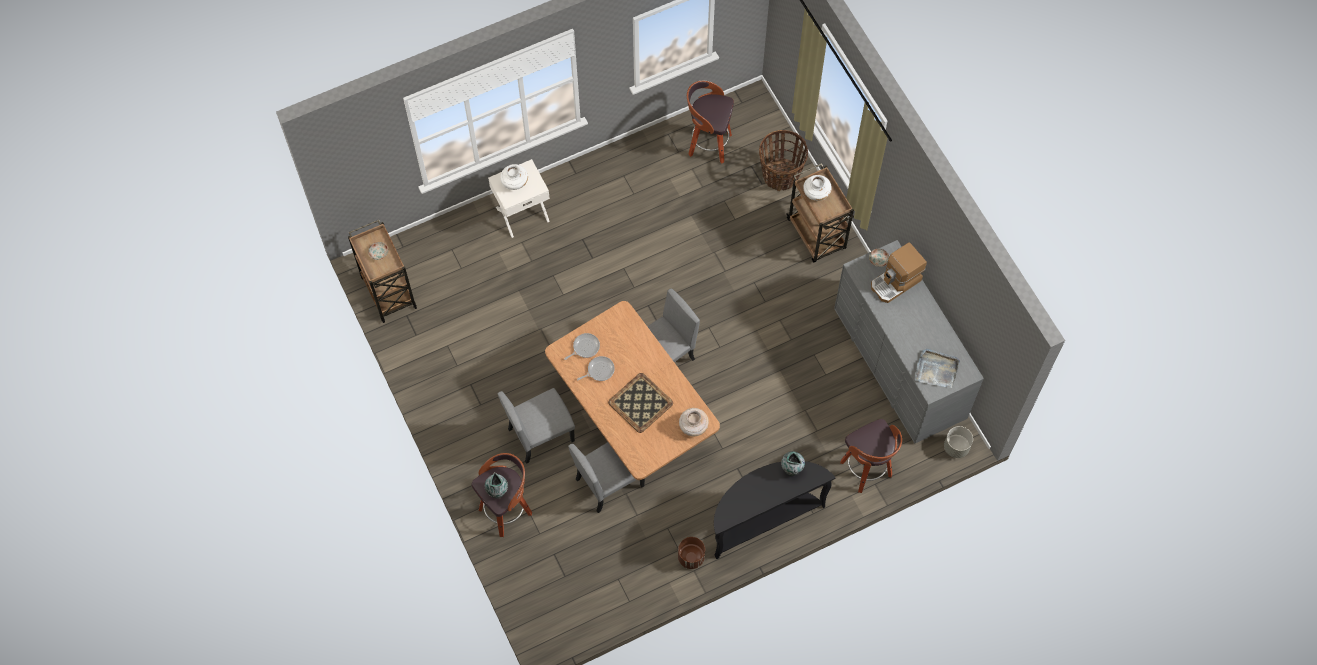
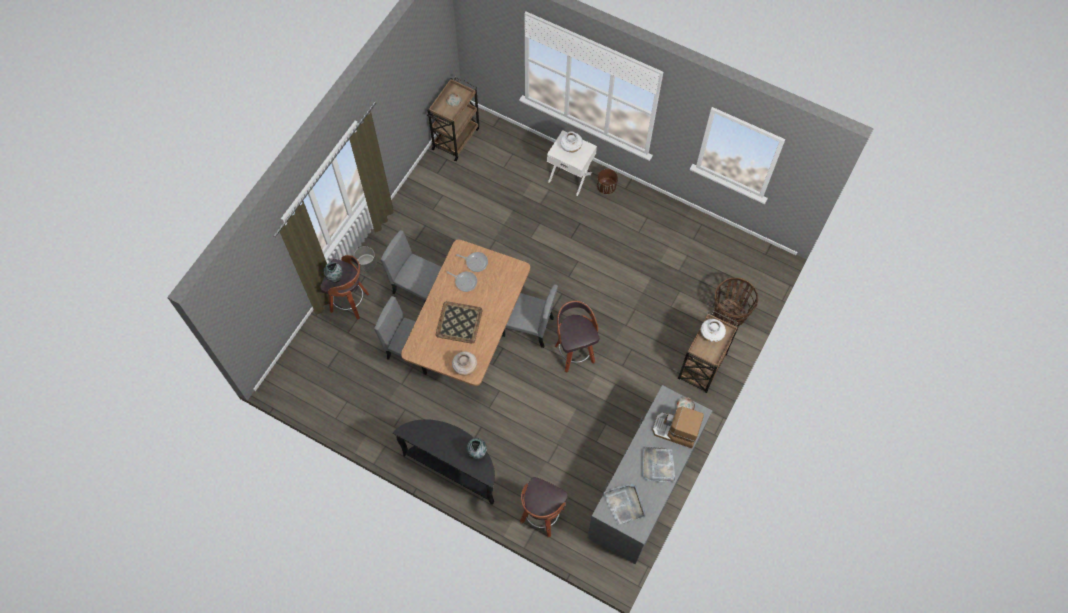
camera: 55 degrees right, 0 degrees up
(691, 557) = (394, 438): brown planter -> brown planter (606, 187)
(708, 145) = (714, 254): stool -> stool (574, 353)
(918, 318) = (658, 465): none -> grey tray
(956, 447) = (605, 570): grey planter -> grey planter (366, 264)

